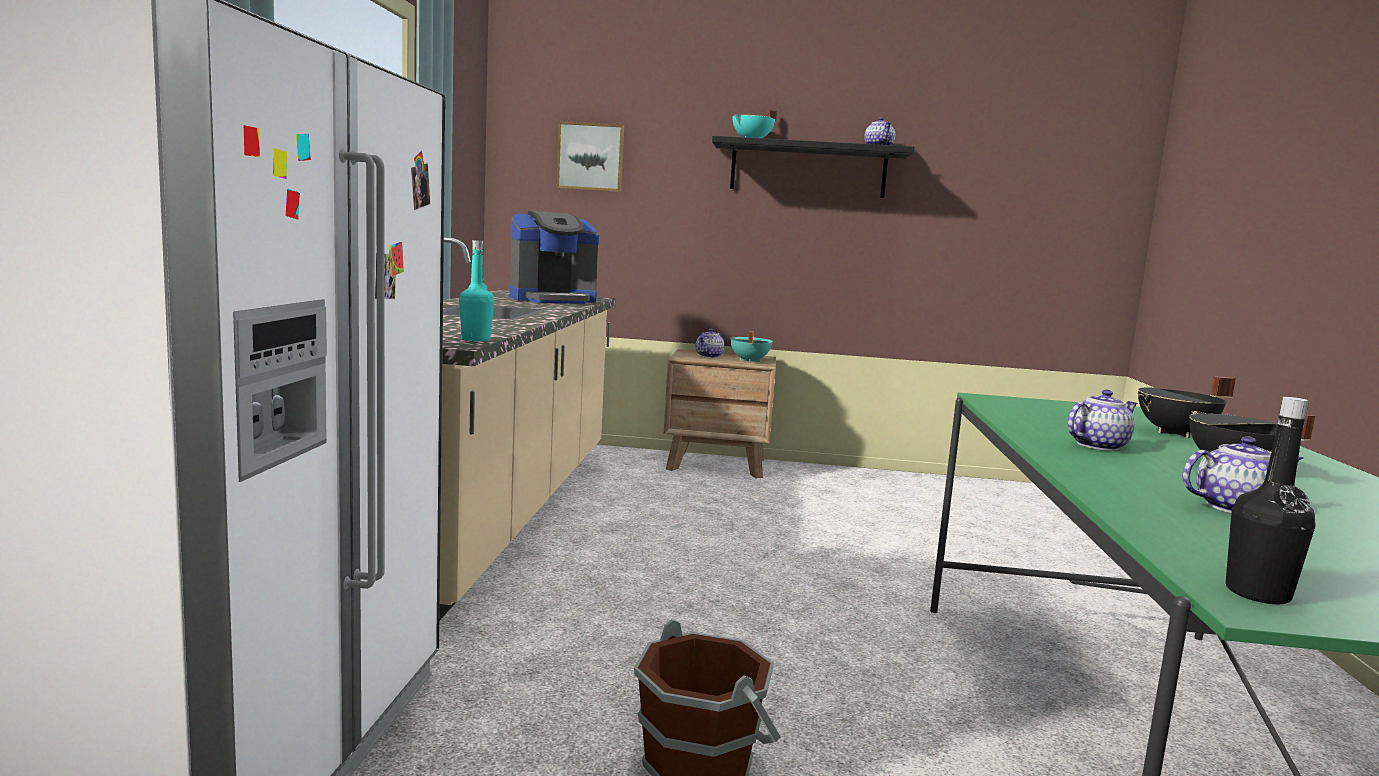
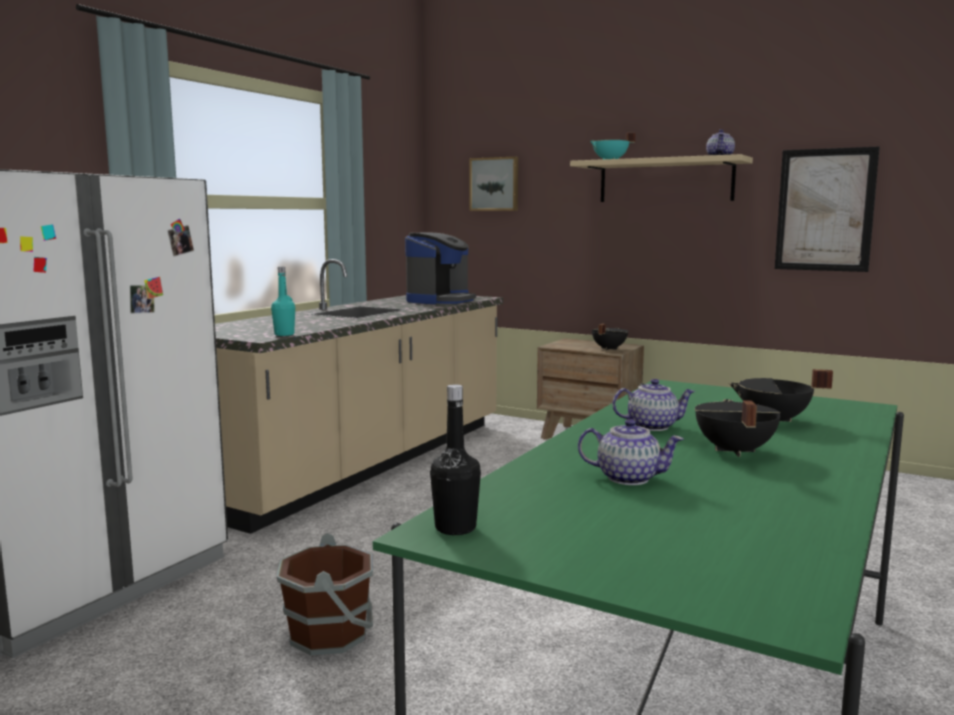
camera: 25 degrees right, 0 degrees up
(552, 299) = (440, 300): coffee machine -> coffee machine turned 60 degrees counterclockwise
(709, 356) = (579, 344): teapot -> none
(749, 361) = (608, 348): turquoise cooking pot -> black cooking pot
(808, 170) = (665, 181): black shelf -> beige shelf
(977, 214) = (825, 210): none -> picture

